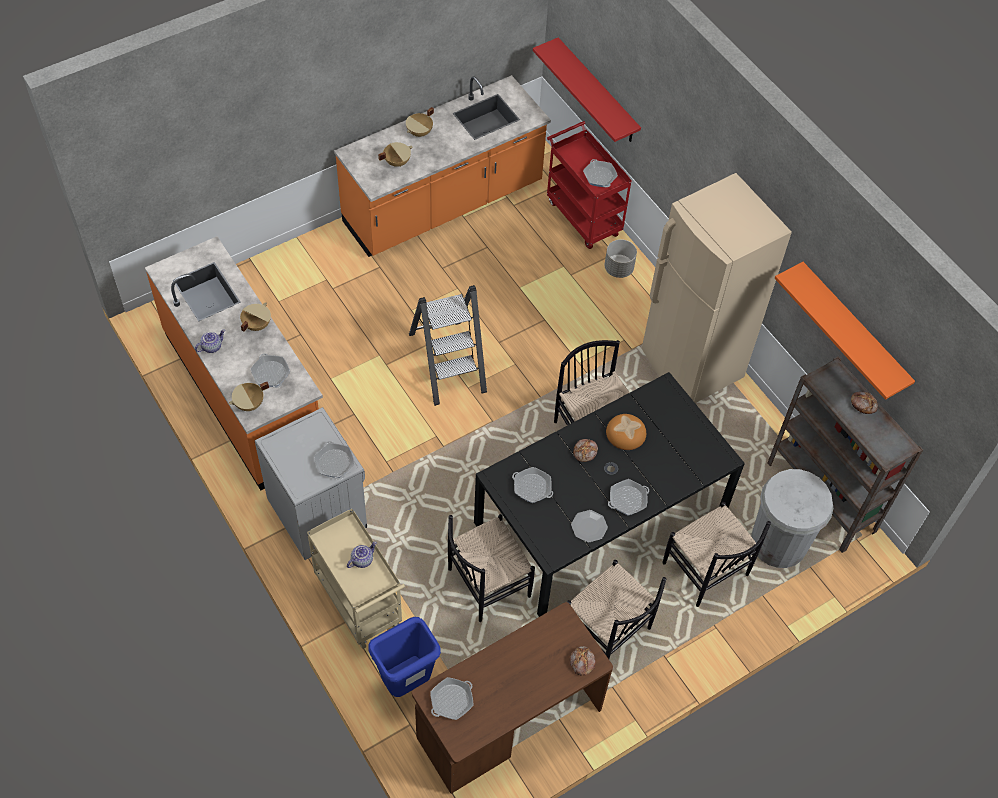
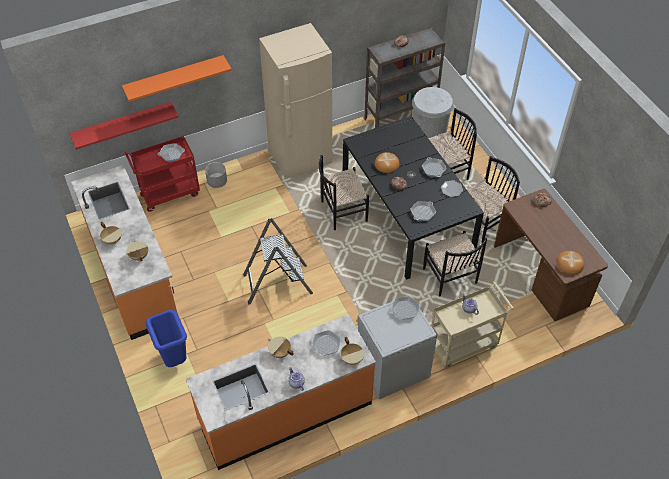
camera: 80 degrees left, 5 degrees down
(406, 682) = (517, 324): blue trash can -> blue trash can (174, 359)
(451, 700) = (570, 264): frying pan -> bread
(853, 329) = (366, 25): orange shelf -> orange shelf (174, 78)

